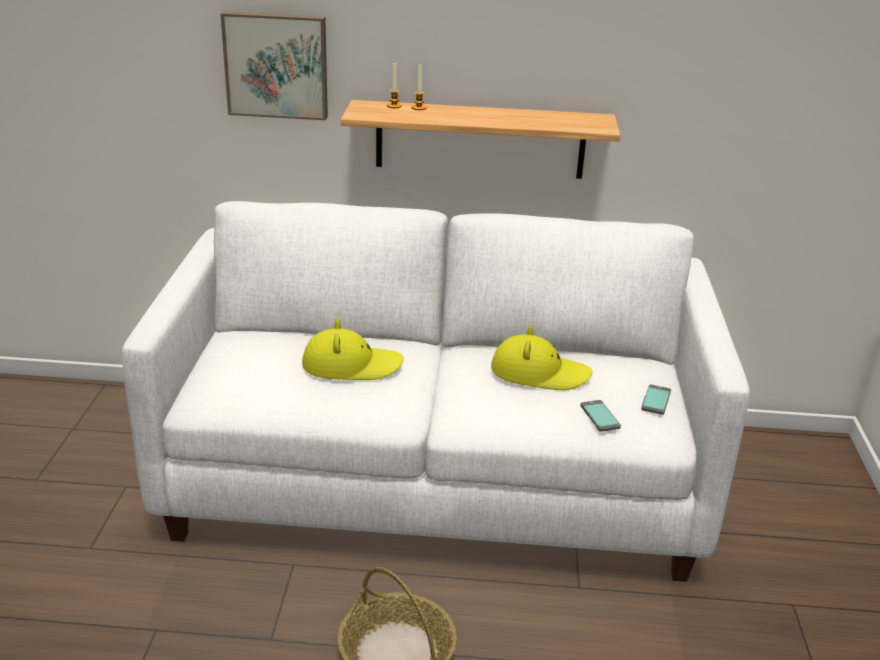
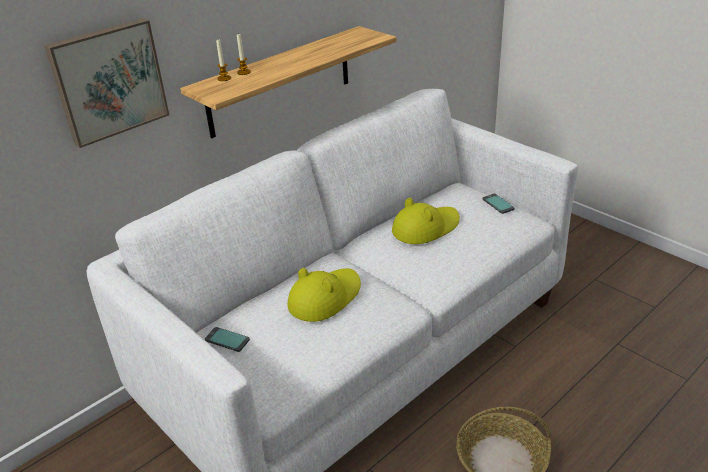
camera: 45 degrees left, 5 degrees up
(599, 416) = (494, 231): phone -> phone (227, 340)

